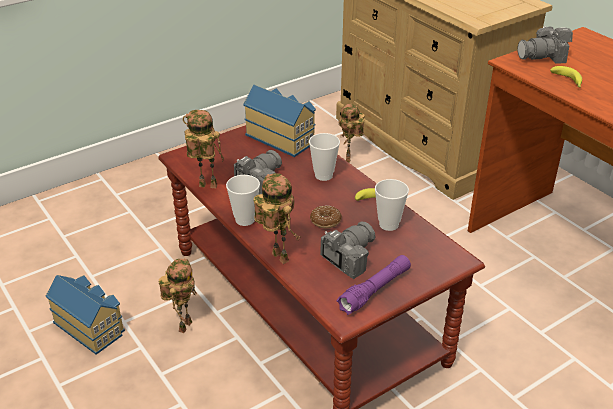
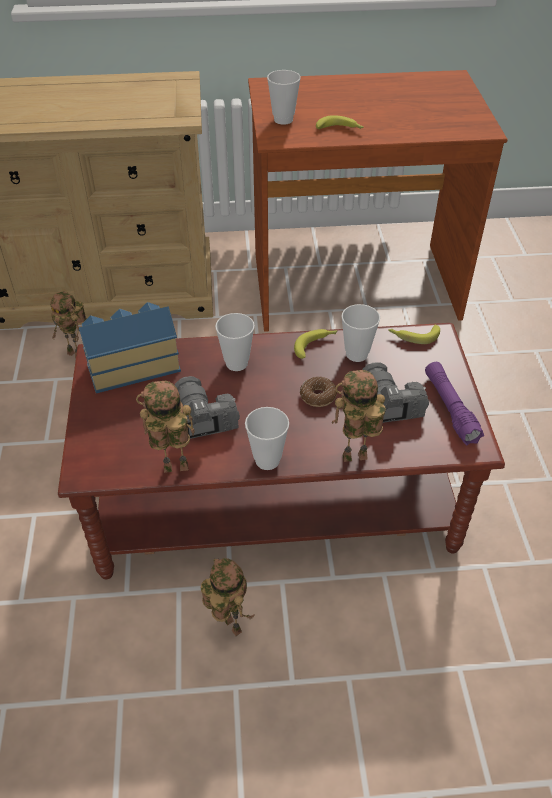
camera: 60 degrees left, 10 degrees up
(90, 326) = (160, 734): toy house -> none
(206, 187) = (174, 470): toy robot -> toy robot turned 45 degrees clockwise
(441, 246) = (413, 336): none -> banana
(544, 56) = (283, 120): camera -> cup

